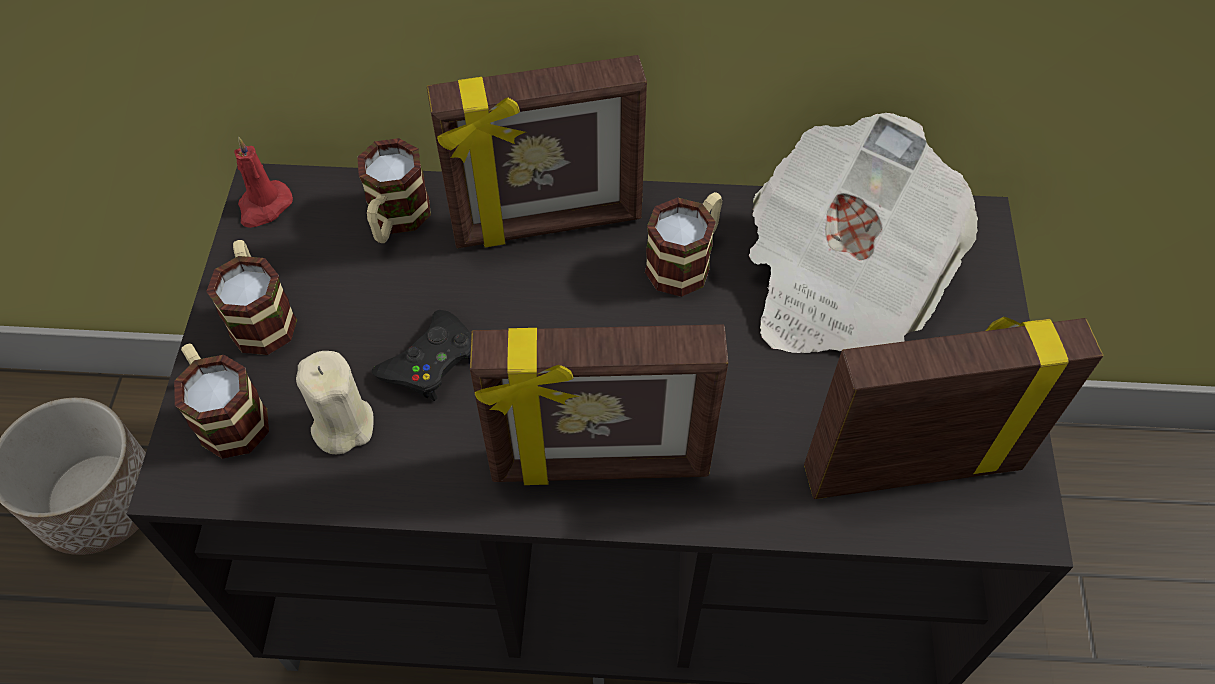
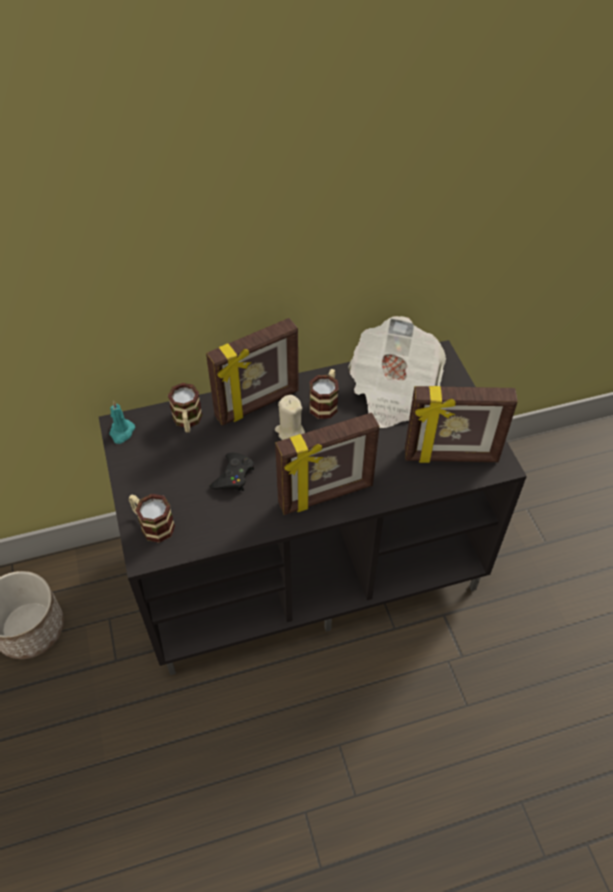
camera: 20 degrees left, 5 degrees down
(261, 315) = (146, 479): mug -> none
(264, 206) = (122, 432): red candle -> turquoise candle
(342, 424) = (206, 513): beige candle -> beige candle (290, 431)
(910, 465) = (451, 457): picture frame -> picture frame turned 150 degrees counterclockwise

